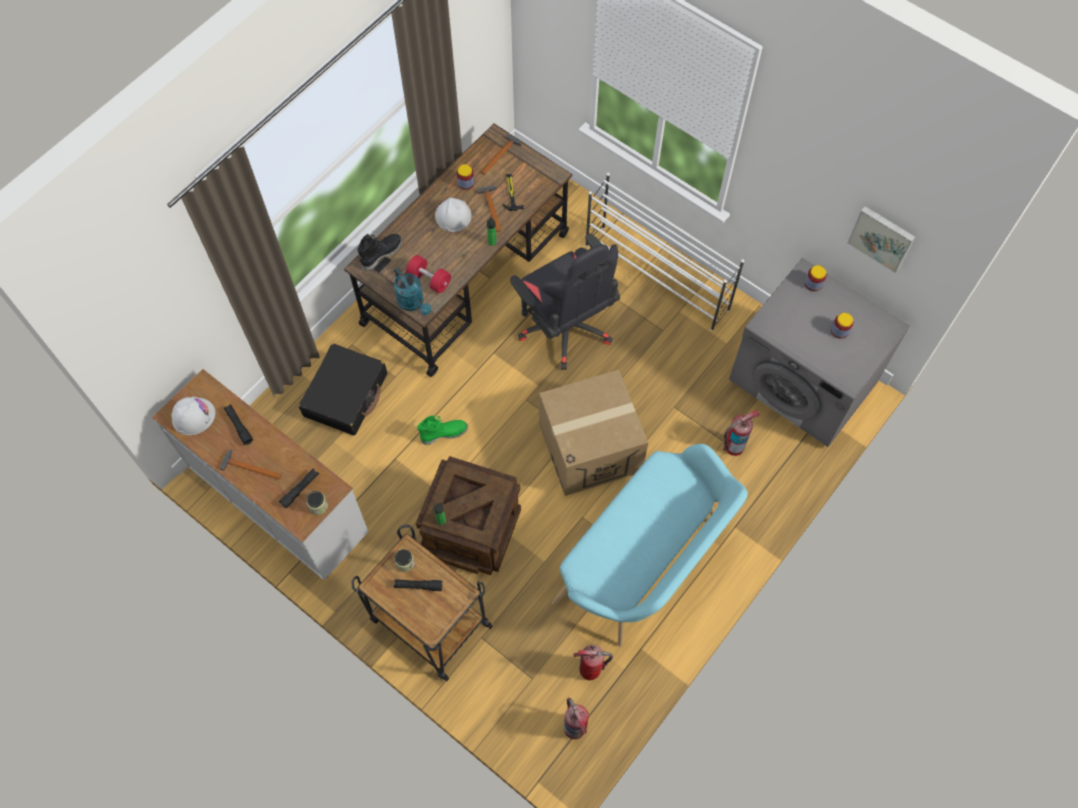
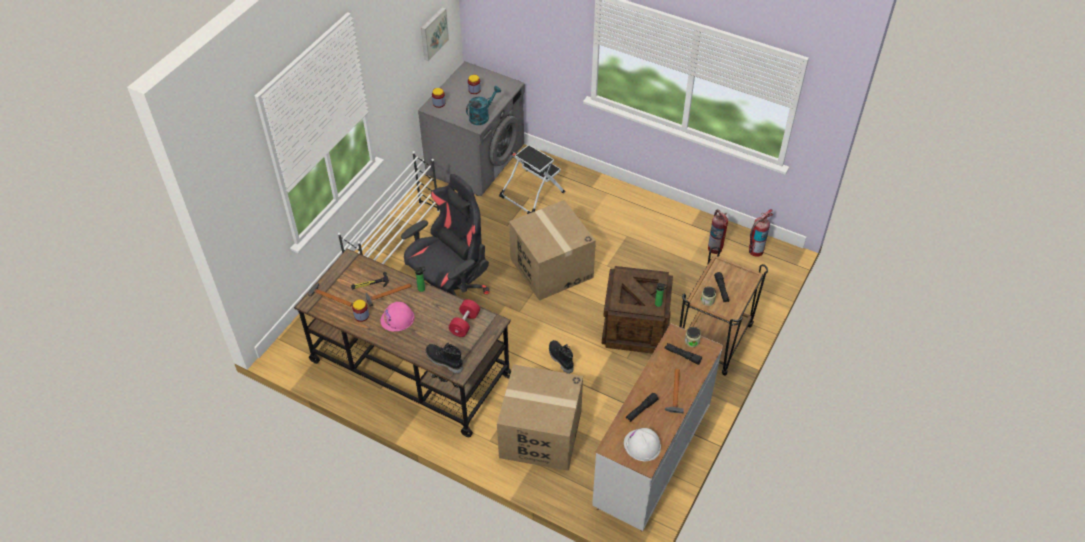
camera: 100 degrees left, 15 degrees down
(346, 395) = (540, 434): black suitcase -> cardboard box
(413, 303) = (489, 330): turquoise watering can -> turquoise watering can (482, 116)
(444, 433) = (560, 359): green boot -> black boot
(453, 216) = (397, 319): white hard hat -> pink hard hat
(644, 565) = (632, 229): turquoise bench -> none
(733, 446) = (532, 192): fire extinguisher -> step ladder

